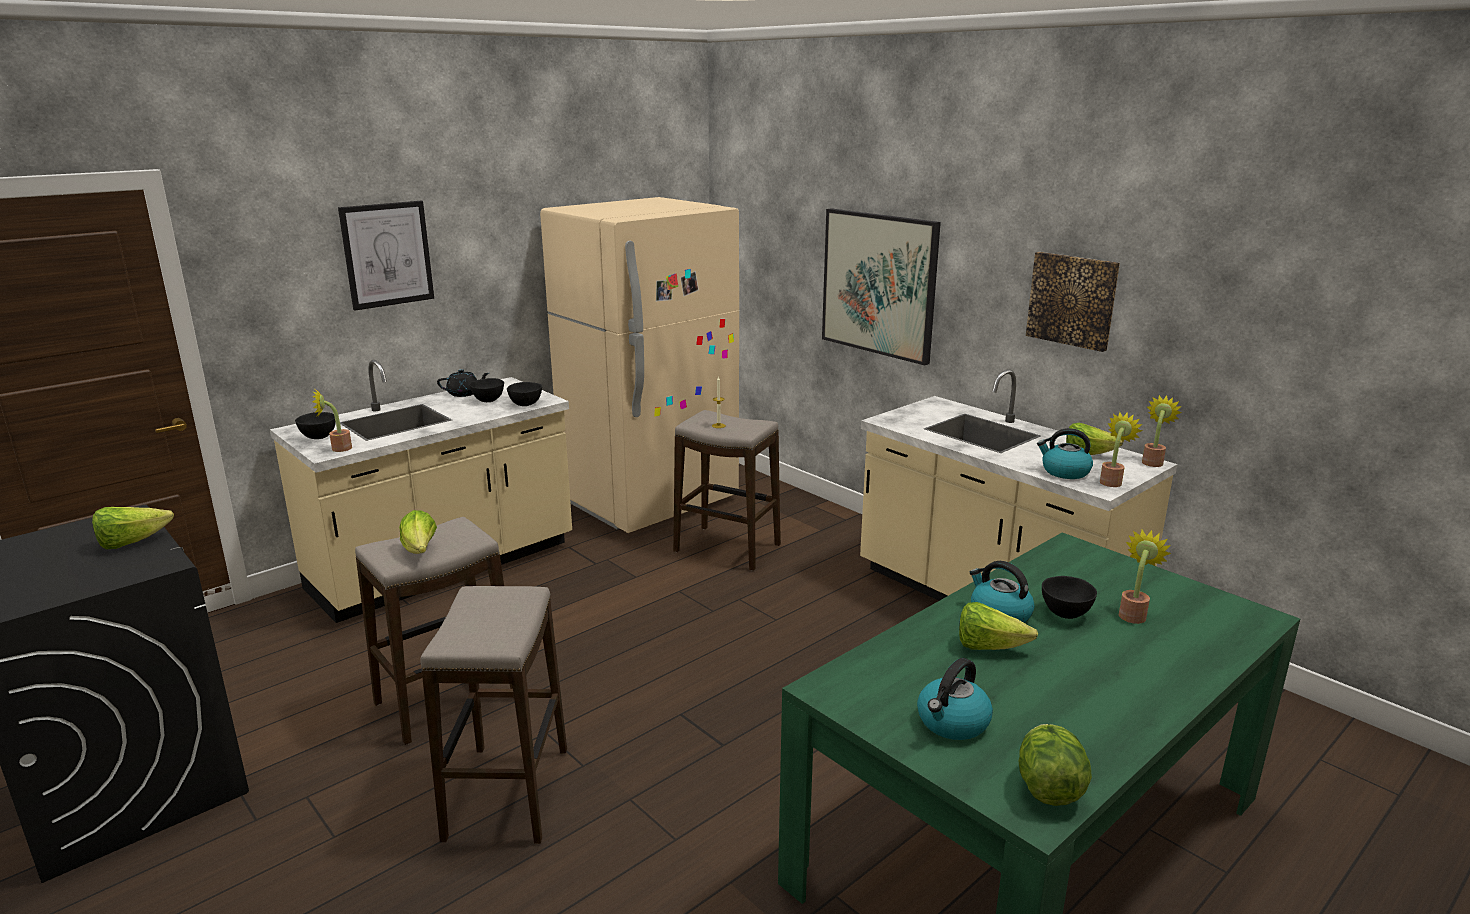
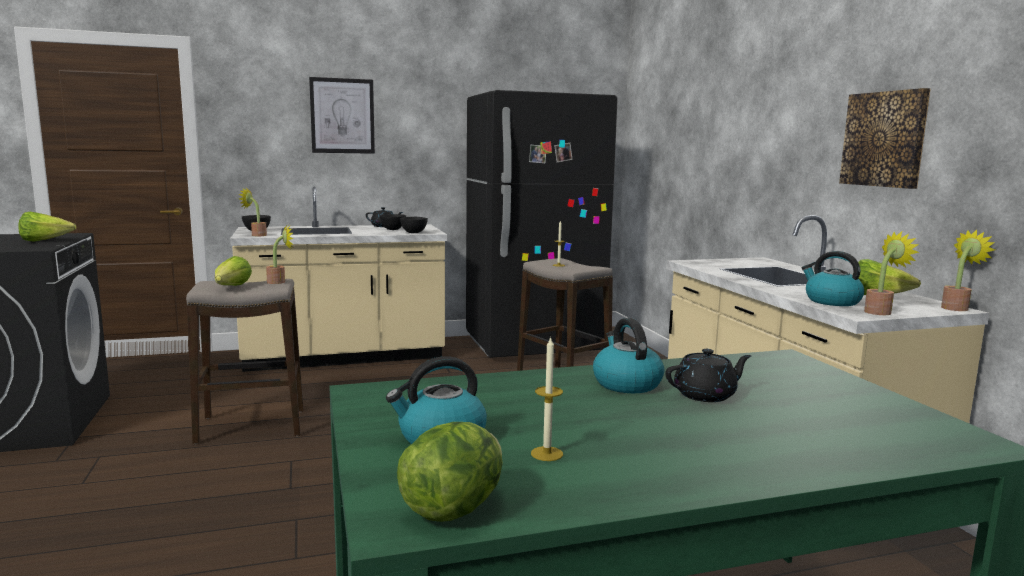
camera: 25 degrees right, 10 degrees down
(507, 794) = (216, 490): stool -> none
(651, 501) = (533, 346): beige fridge -> black fridge
(879, 284) = (728, 157): picture -> none
(988, 647) = (575, 400): lettuce -> none
(1039, 715) = (547, 454): none -> candle
(1065, 613) = (706, 395): black bowl -> black teapot
(1133, 614) = (792, 410): potted plant -> potted plant (280, 282)

